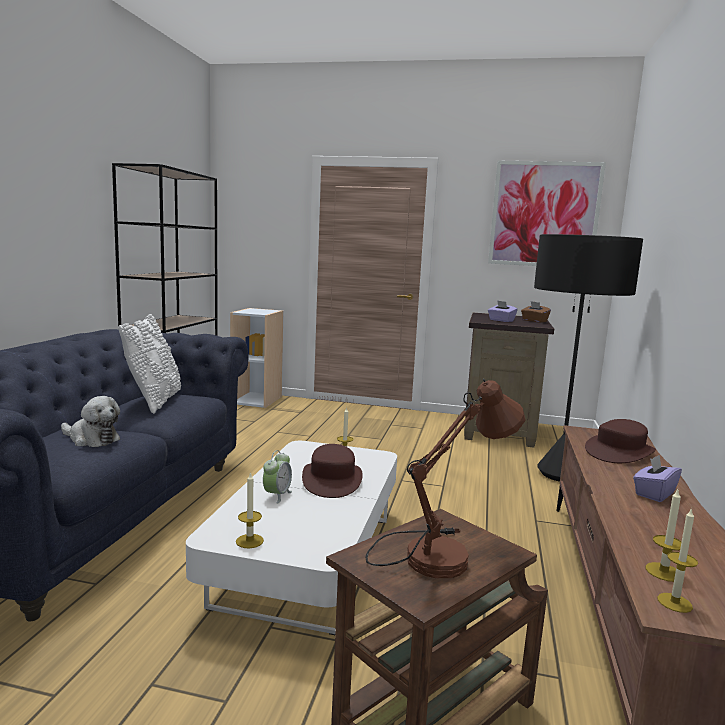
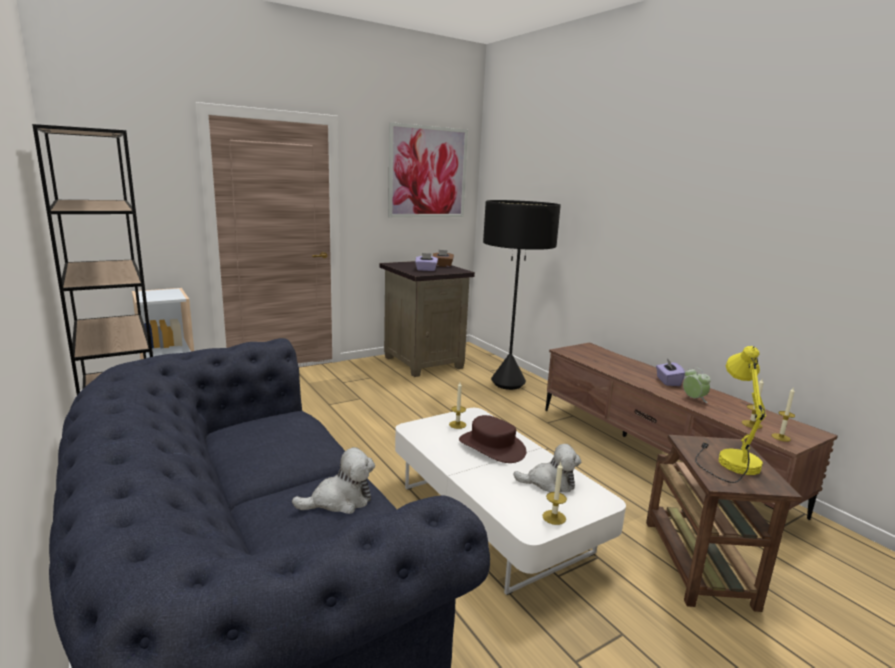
camera: 45 degrees left, 5 degrees up
(154, 401) = (271, 436): white pillow -> none
(277, 495) = (491, 476): alarm clock -> alarm clock (693, 399)
(310, 521) = (549, 483): none -> plush toy
(434, 552) = (725, 460): brown table lamp -> yellow table lamp
(620, 452) = (607, 359): brown hat -> none

